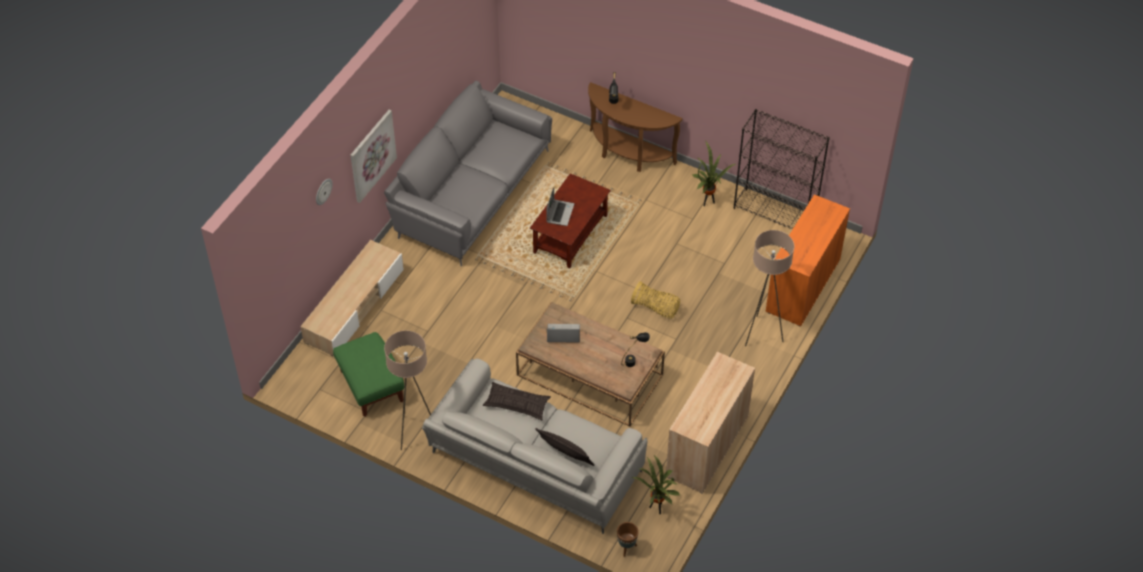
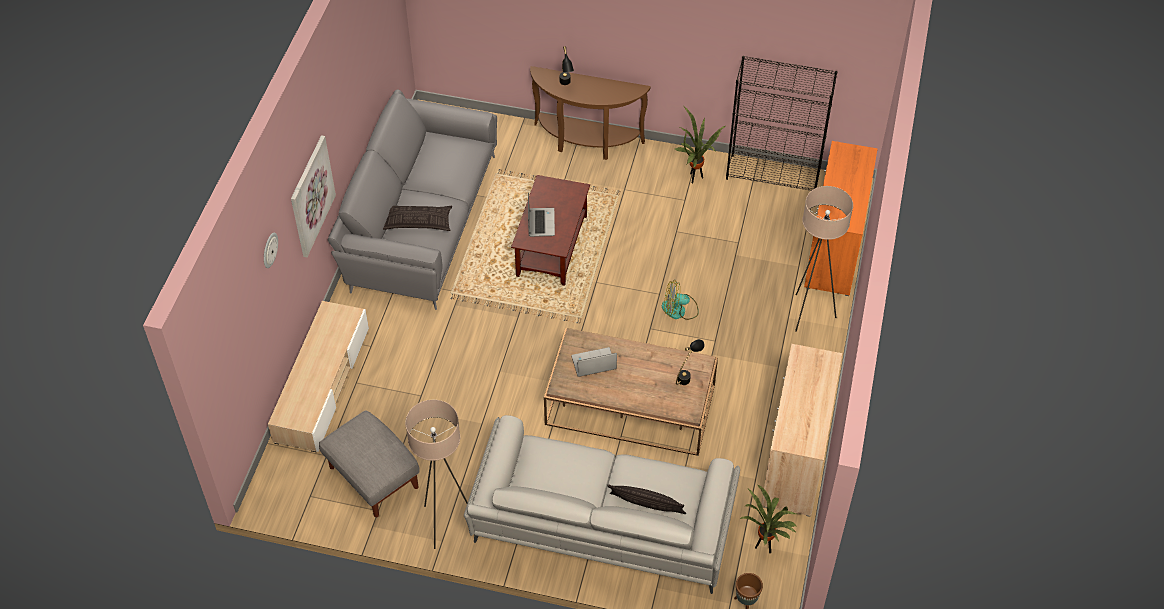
camera: 15 degrees left, 0 degrees up
(371, 386) = (373, 477): green ottoman -> grey ottoman
(517, 404) = (568, 460): pillow -> pillow (417, 221)
(656, 308) = (679, 310): basket -> fan

